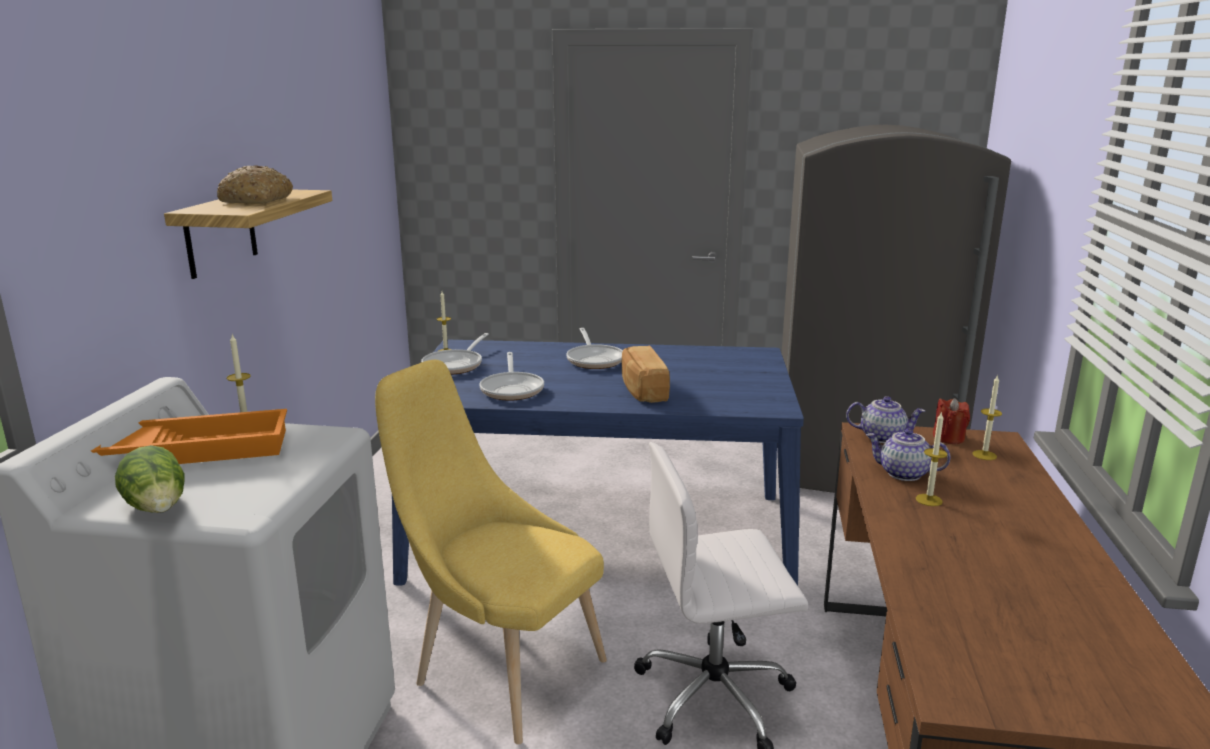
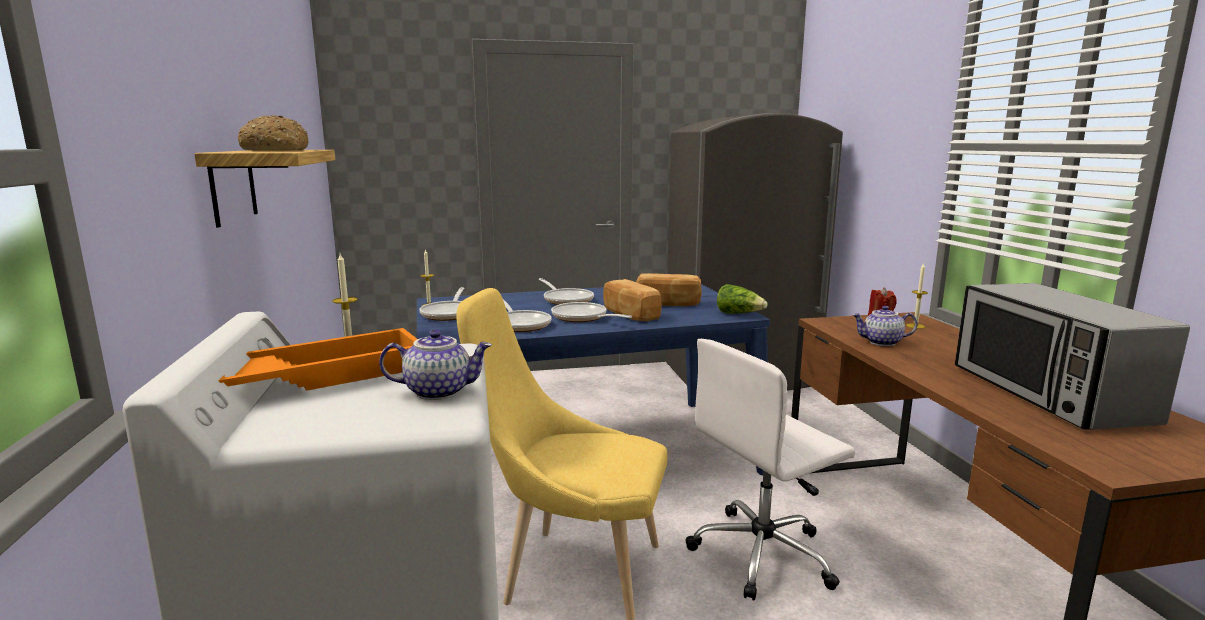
camera: 20 degrees left, 5 degrees down
(158, 508) = (341, 427): lettuce -> lettuce (739, 314)
(586, 388) = (582, 318): none -> frying pan
(704, 379) = (668, 304): none -> bread
(882, 437) = (838, 323): teapot -> teapot (439, 391)
(929, 500) = (919, 355): candle -> none
(1024, 585) = (1047, 394): none -> microwave

